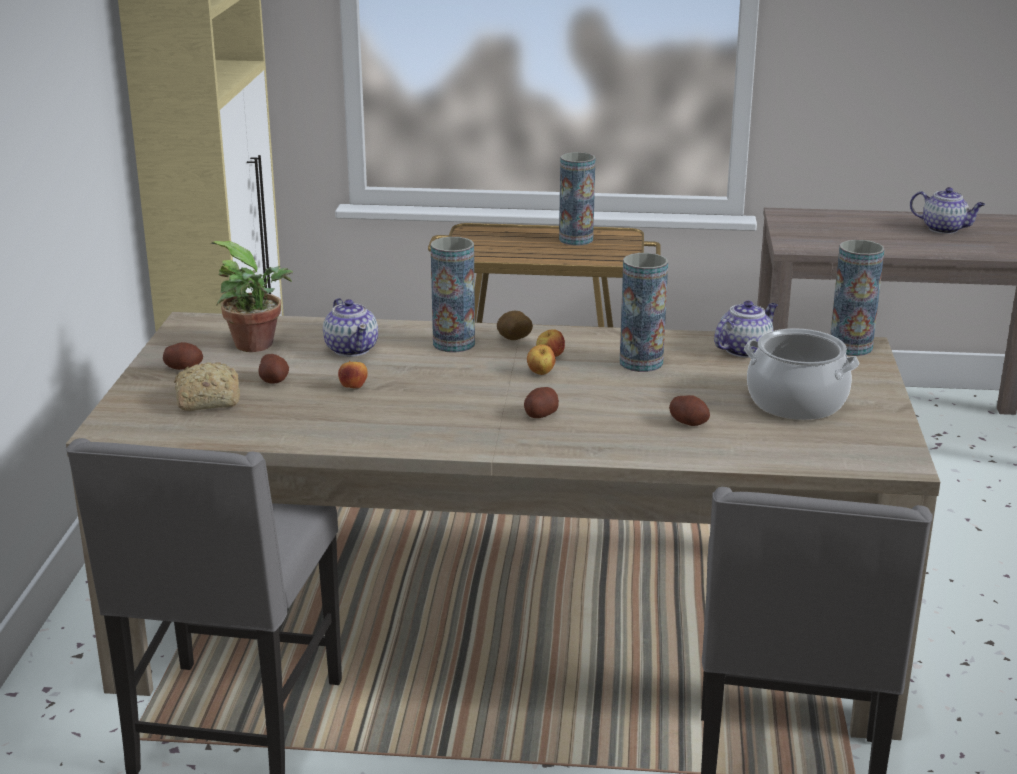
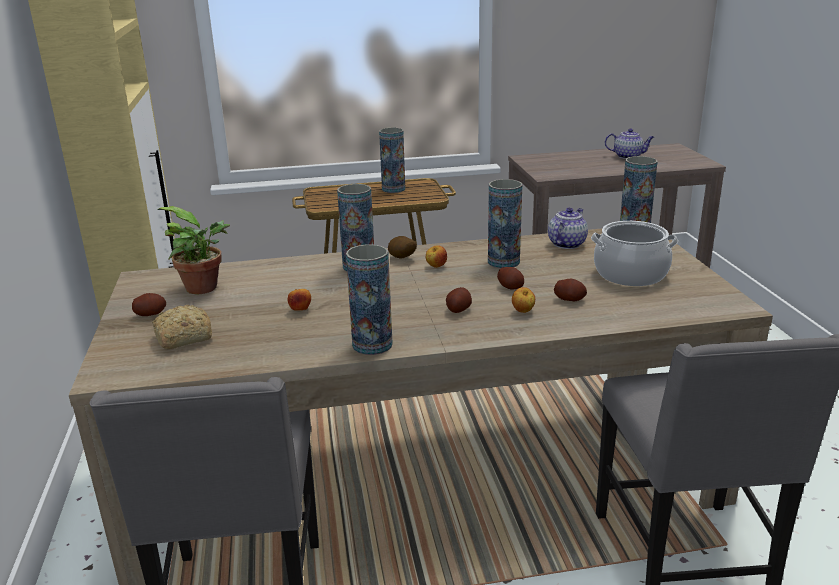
camera: 15 degrees left, 0 degrees up
(274, 380) = (232, 313): potato -> potato (510, 287)
(352, 349) = (282, 281): teapot -> none
(412, 440) = (372, 345): none -> vase
(541, 373) = (437, 279): apple -> apple (523, 311)

